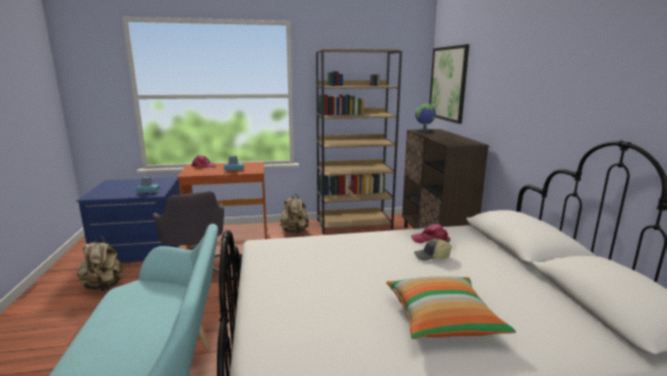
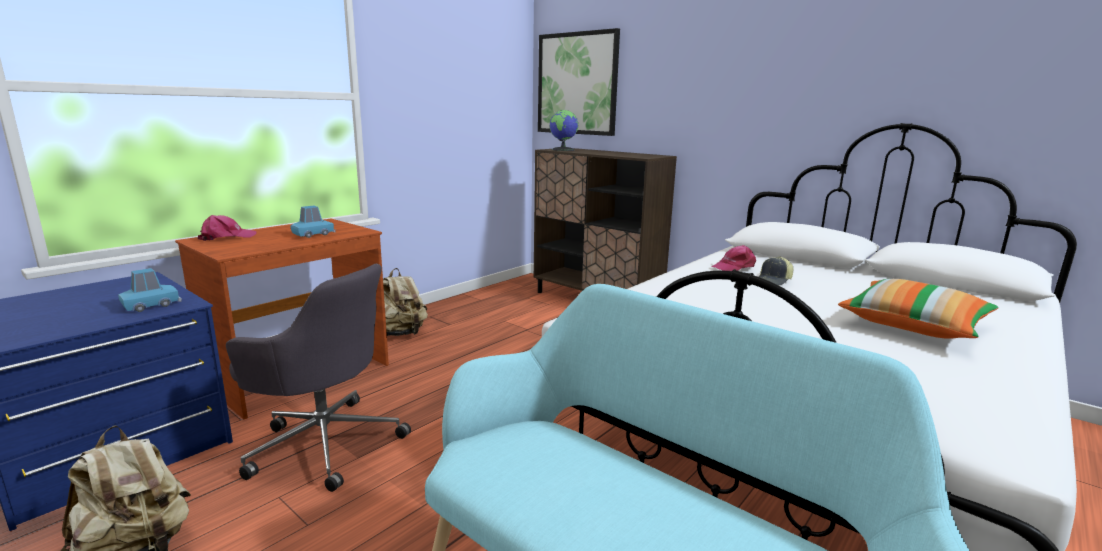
camera: 40 degrees left, 0 degrees up
(354, 224) = (472, 304): brown bookcase -> none

